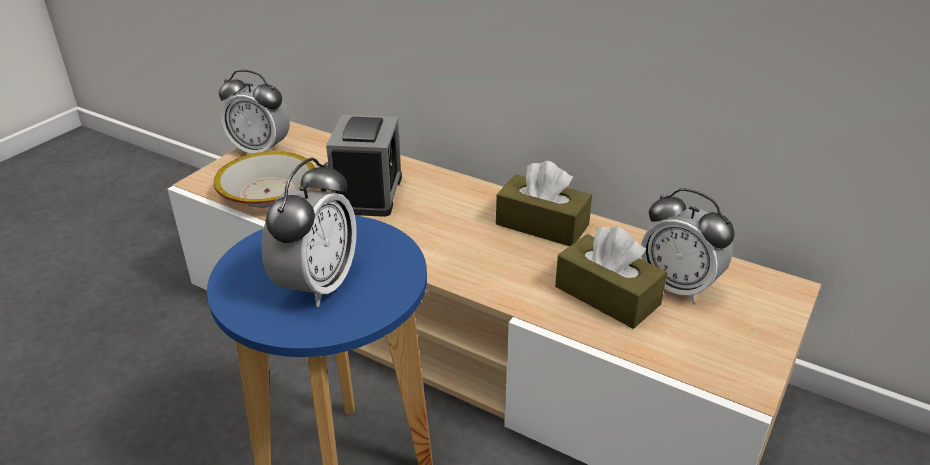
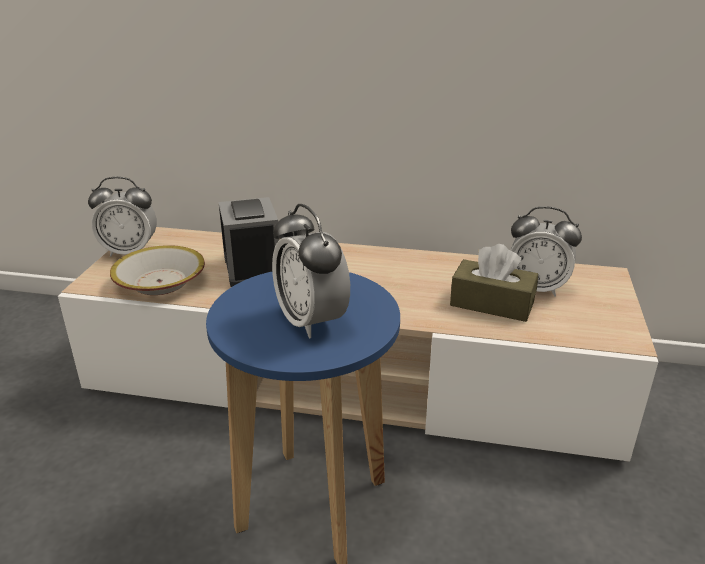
camera: 20 degrees left, 5 degrees down
(317, 285) = (311, 321): alarm clock -> alarm clock turned 150 degrees clockwise
(542, 225) = (409, 265): brown tissue box -> none

